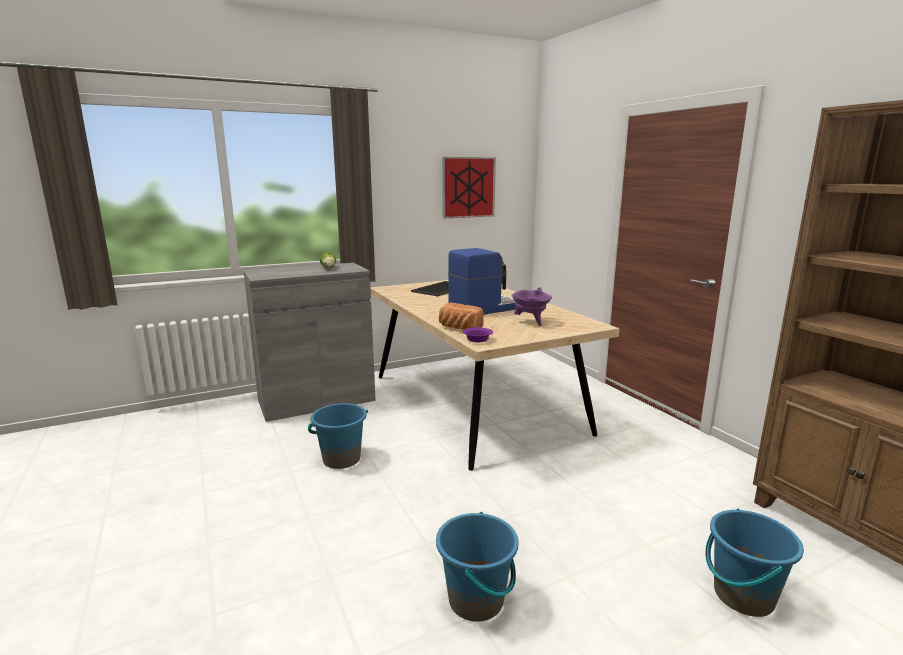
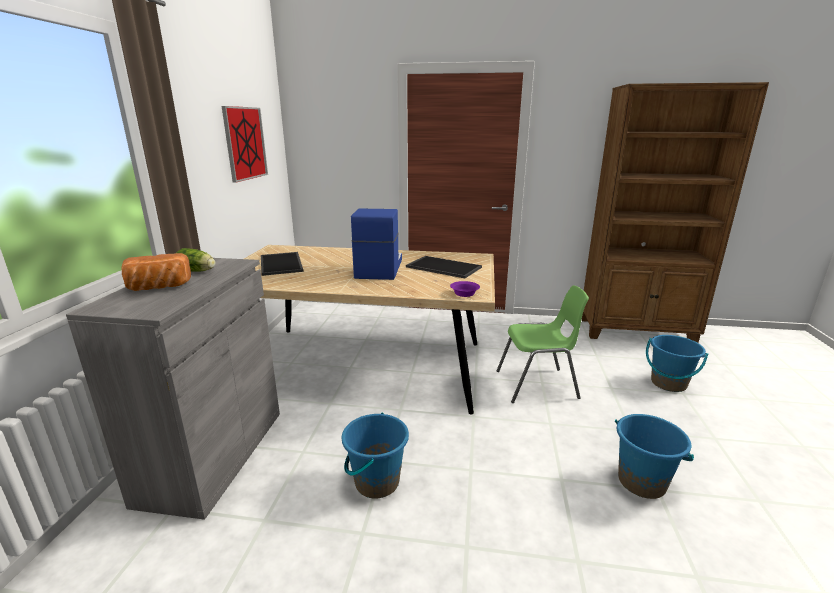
camera: 55 degrees left, 5 degrees up
(458, 328) = (422, 291): bread -> bread (159, 288)
(530, 322) = (442, 267): purple cooking pot -> tray
(572, 492) = (538, 385): none -> green chair

